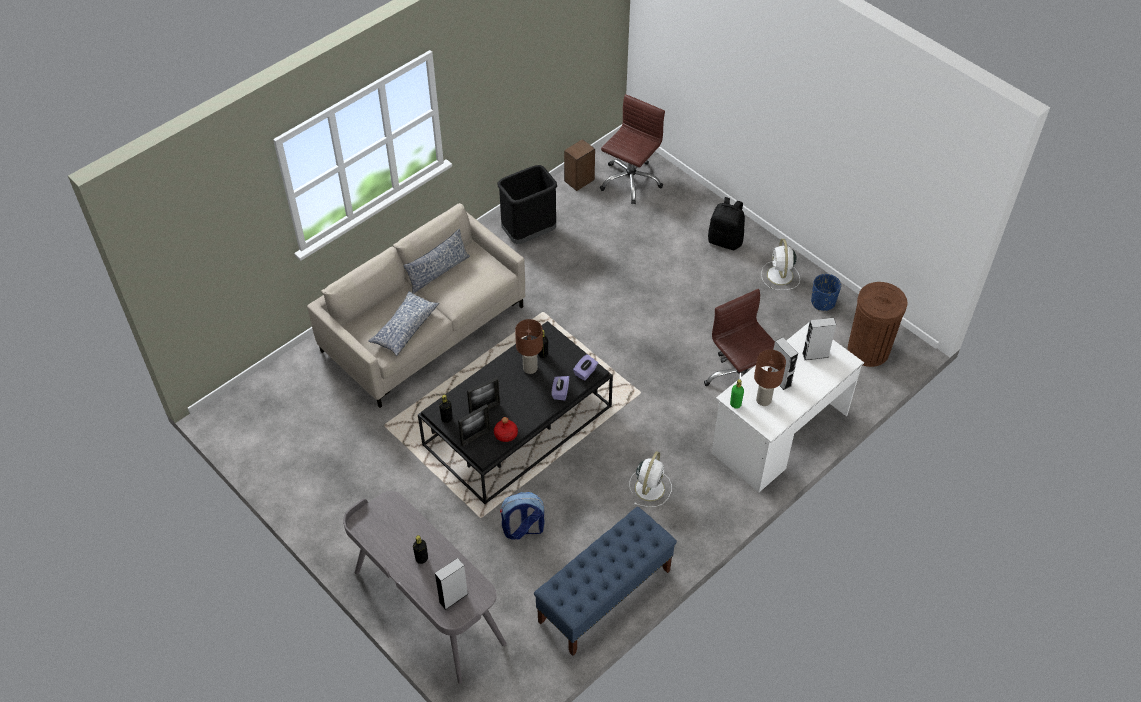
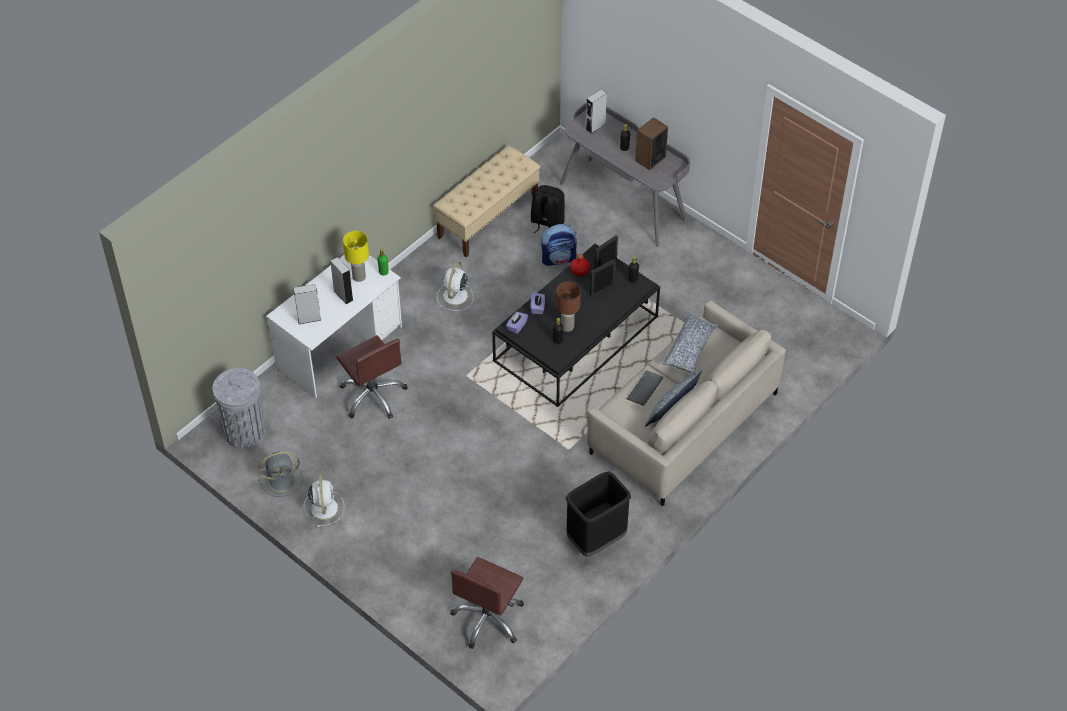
camera: 175 degrees right, 0 degrees up
(461, 290) = (645, 389): none -> keyboard
(579, 180) = (548, 615): speaker -> speaker (650, 159)
(604, 596) = (488, 217): blue bench -> beige bench
(725, 240) = (380, 546): black backpack -> black backpack (547, 223)
(764, 400) = (358, 277): brown table lamp -> yellow table lamp
(823, 302) = (283, 480): blue planter -> grey fan
(868, 350) = (245, 432): brown trash can -> grey trash can

